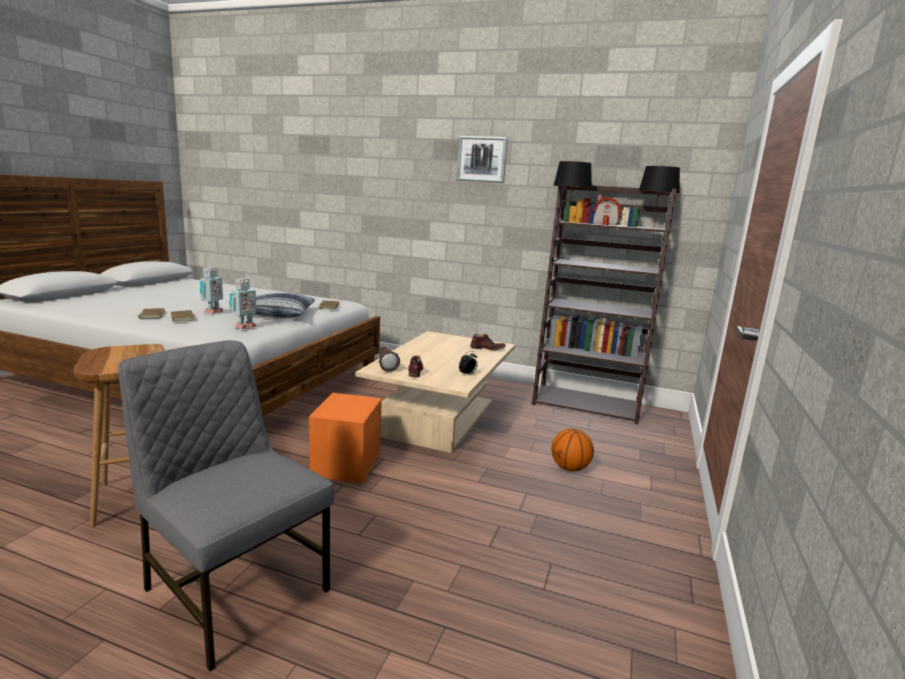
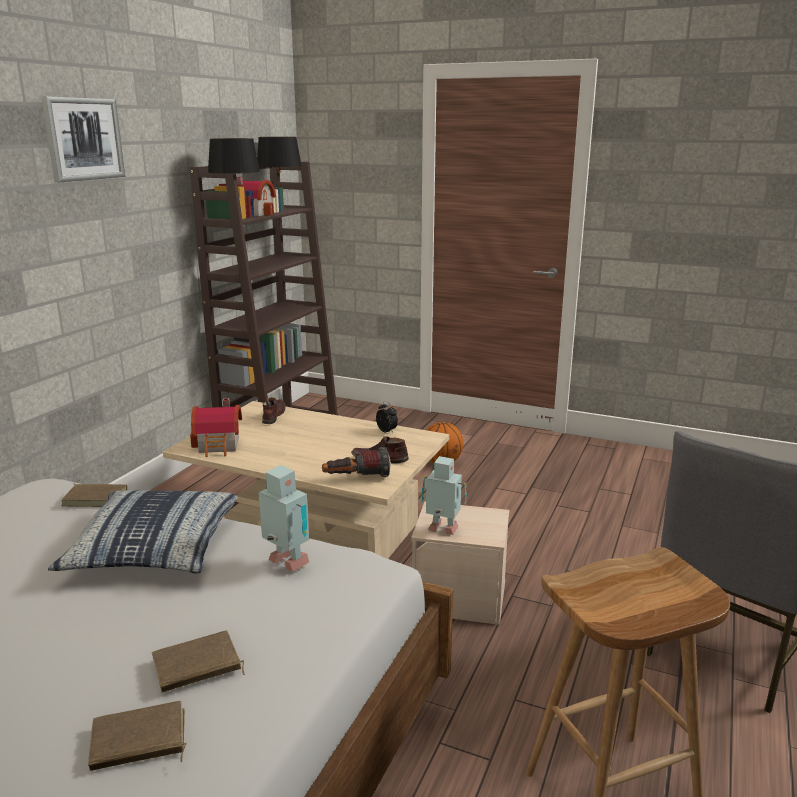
camera: 85 degrees left, 5 degrees up
(212, 312) = (140, 630): toy robot -> toy robot (443, 530)
(347, 464) = (461, 596): orange storage box -> beige storage box
(435, 339) = (220, 446): none -> toy house

